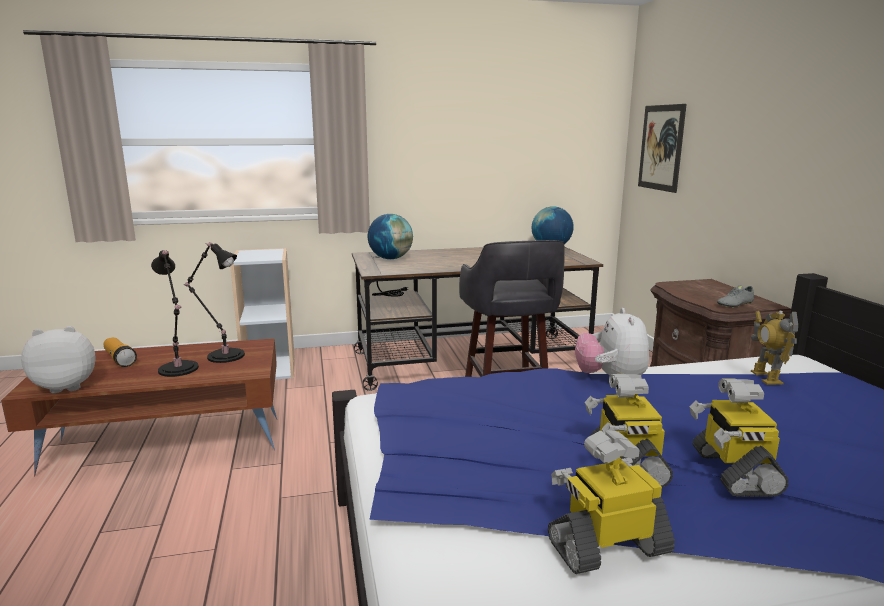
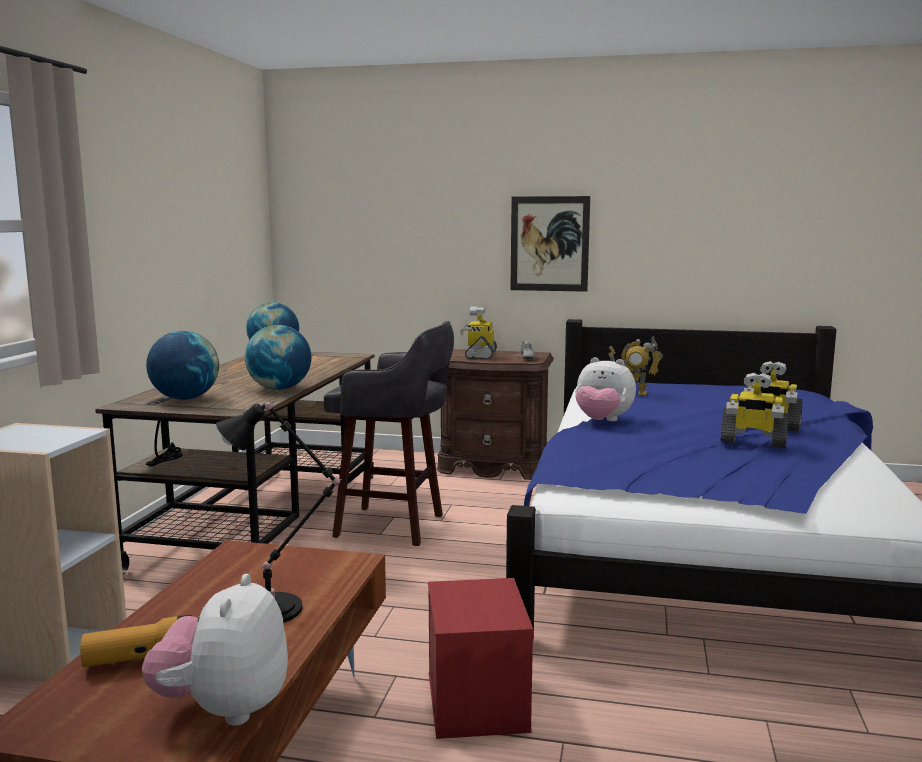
camera: 65 degrees left, 5 degrees down
(223, 355) = (253, 576): black table lamp -> none
(257, 502) = (478, 703): none -> red storage box
(443, 267) = (279, 389): none -> globe
(607, 546) = (845, 465): toy robot -> toy robot (480, 355)
(661, 147) = (340, 228): picture -> picture (549, 244)

